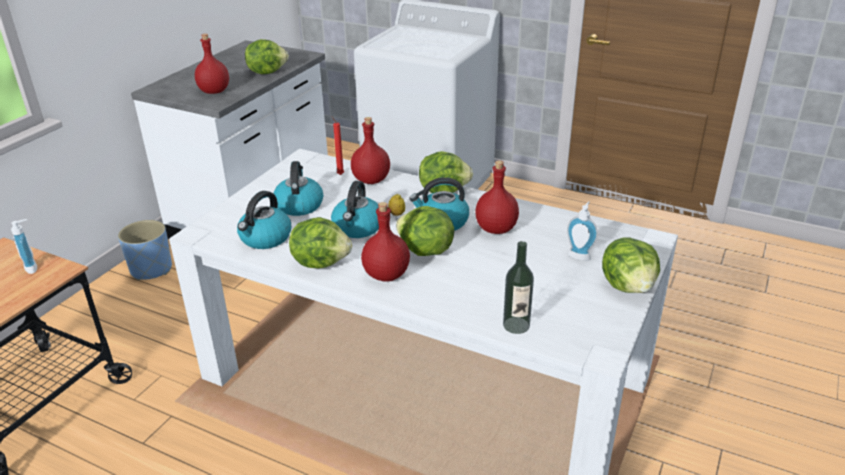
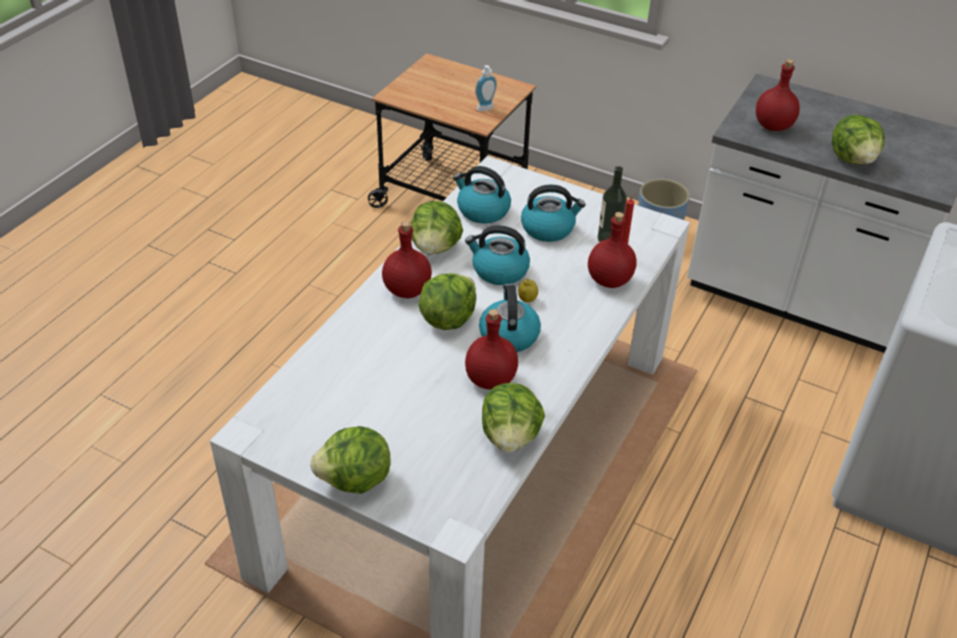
camera: 90 degrees right, 10 degrees up
(443, 190) = (585, 340): lettuce -> lettuce (510, 436)
(516, 325) = (306, 376): bottle -> bottle (609, 239)
(580, 255) = (425, 448): soap dispenser -> none

